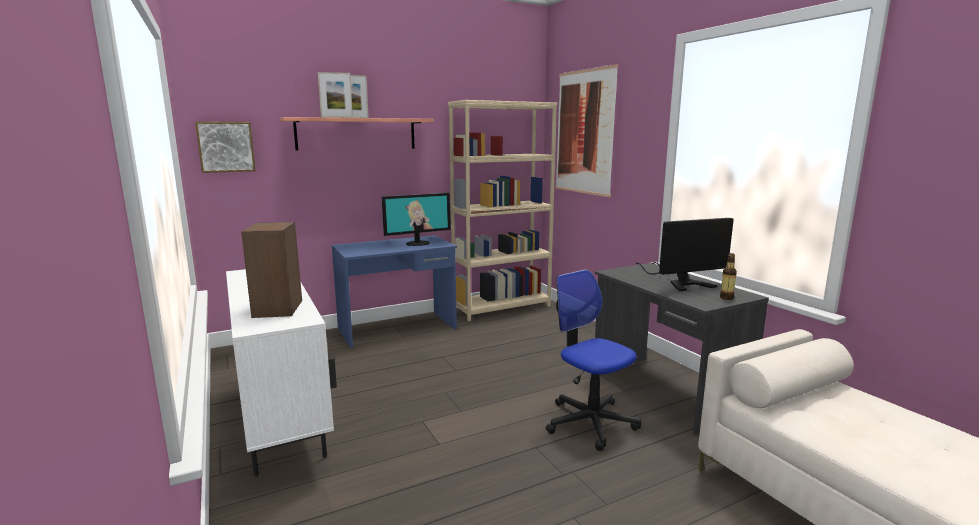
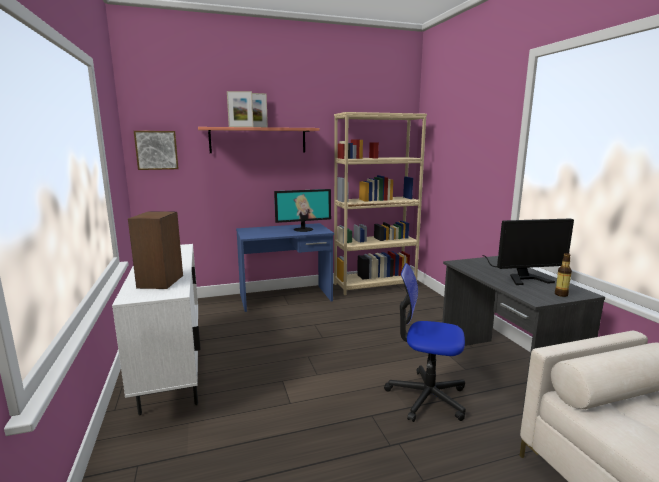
camera: 10 degrees right, 0 degrees up
(584, 132) = (449, 139): picture -> none
(590, 422) = (426, 397): office chair -> office chair turned 45 degrees counterclockwise

